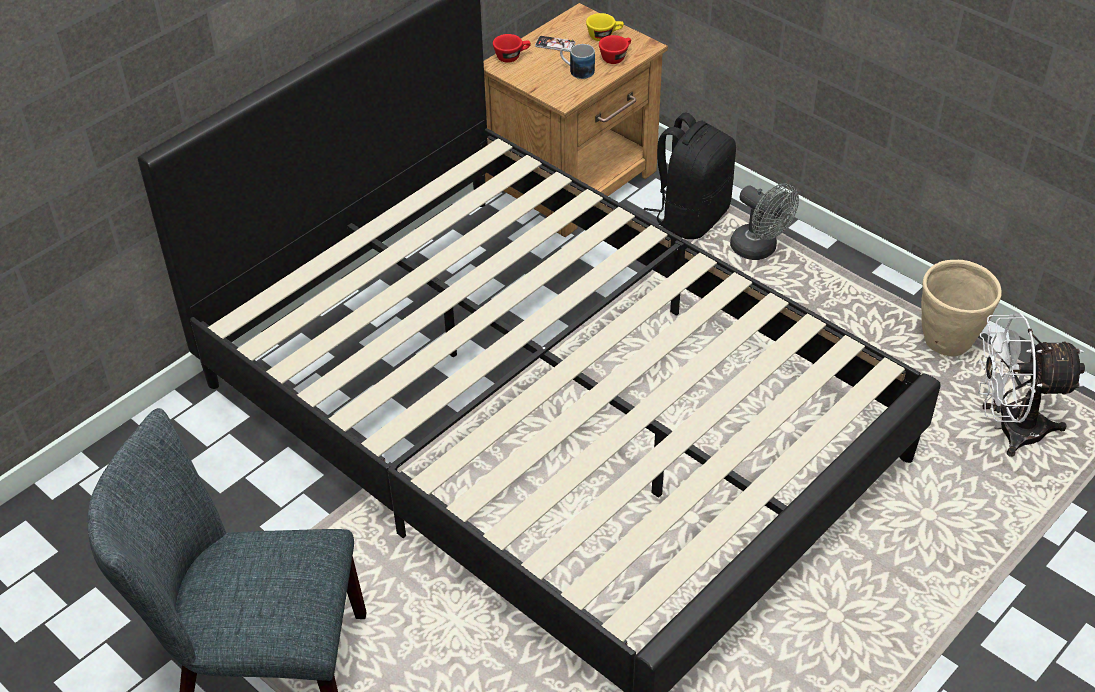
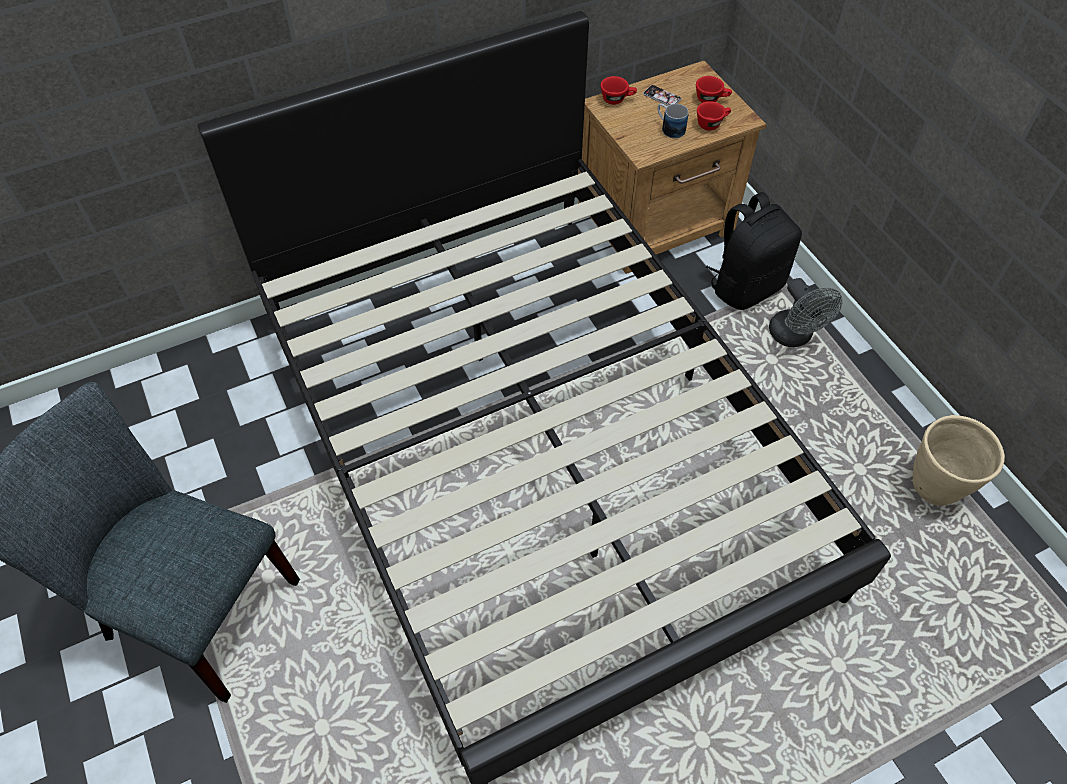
camera: 20 degrees right, 10 degrees up
(604, 36) = (711, 99): yellow cup -> red cup
(1008, 429) = (957, 601): white fan -> none

